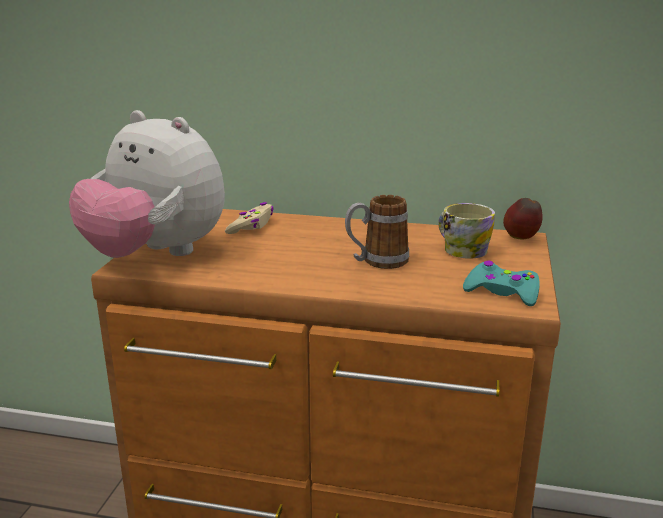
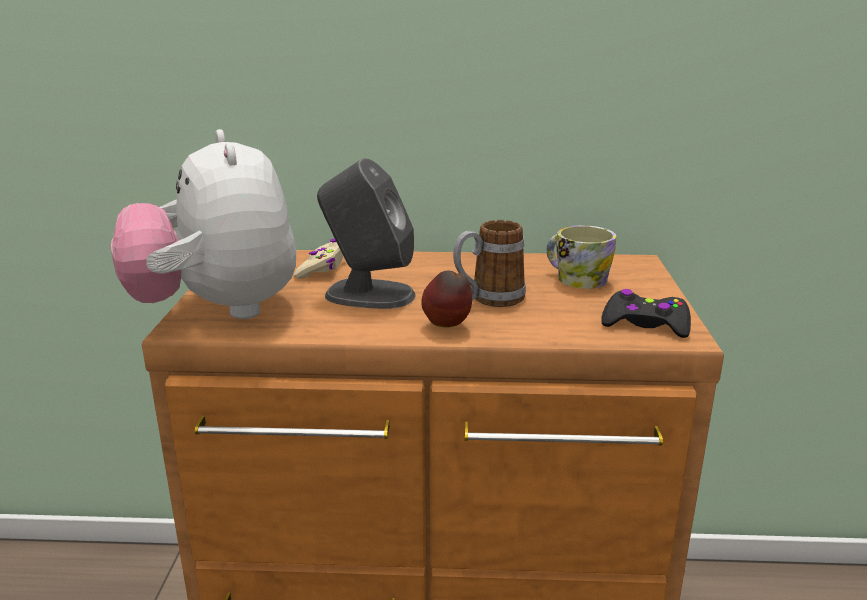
camera: 10 degrees left, 0 degrees up
(156, 255) = (217, 310): plush toy -> plush toy turned 45 degrees clockwise
(279, 251) = (368, 295): none -> grey speaker
(502, 292) = (645, 324): turquoise game controller -> black game controller
(521, 239) = (635, 263): apple -> apple (447, 327)

